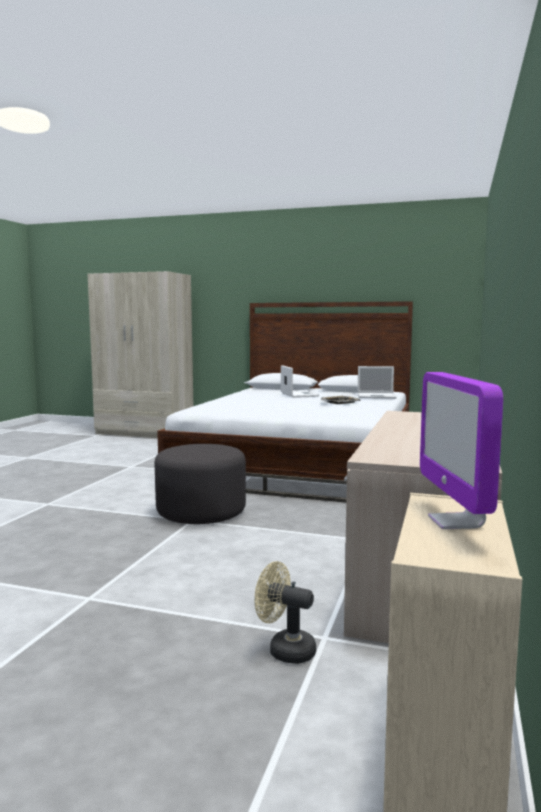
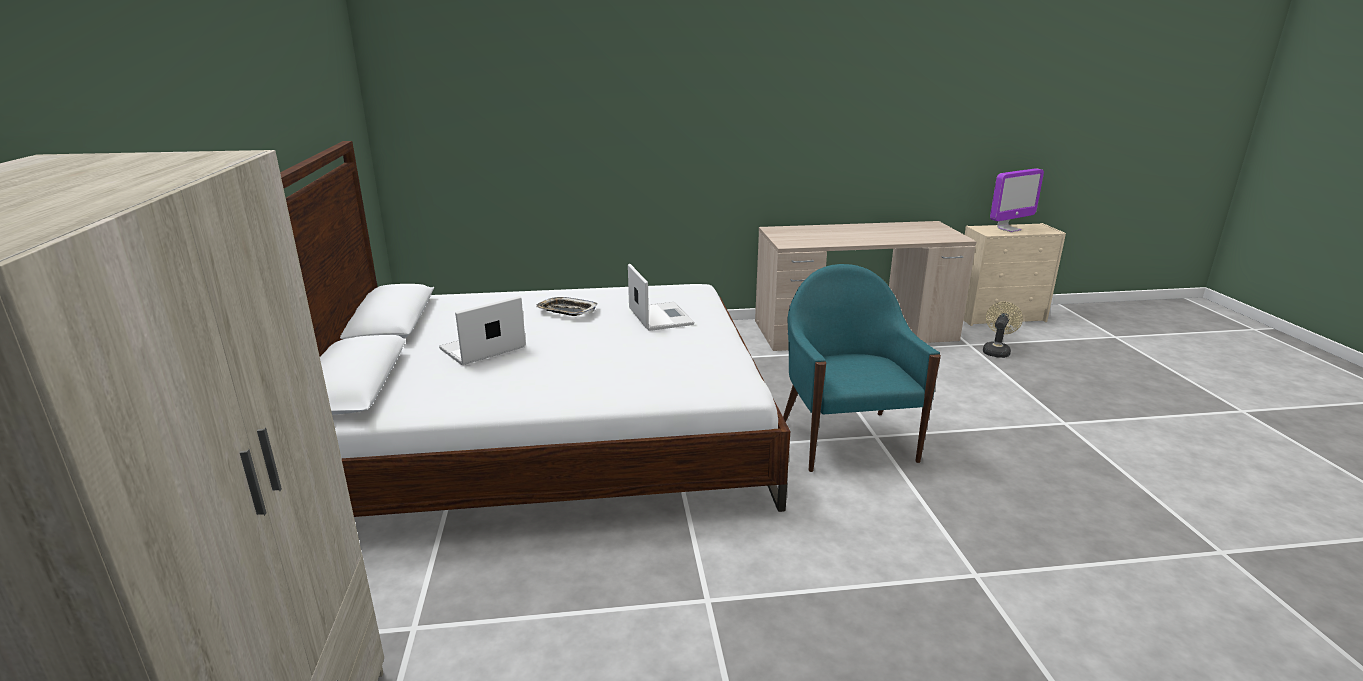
camera: 115 degrees left, 15 degrees up
(201, 512) = (846, 439): grey ottoman -> turquoise armchair
(285, 649) = (996, 351): beige fan -> beige fan turned 150 degrees counterclockwise
(377, 396) = (478, 300): laptop -> laptop (659, 316)

